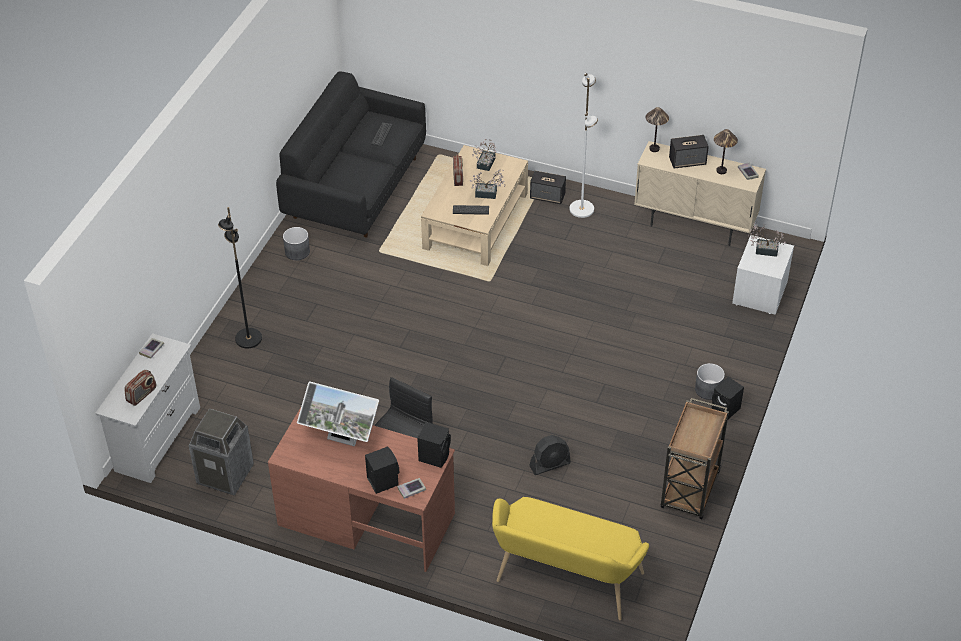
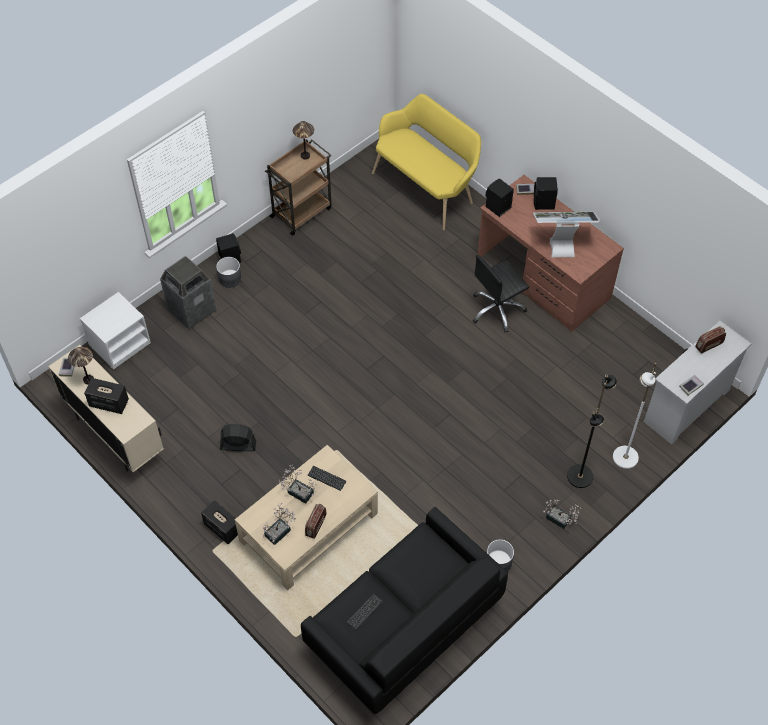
camera: 155 degrees left, 10 degrees up
(226, 474) = (638, 353): trash can -> trash can (191, 310)
(342, 441) = (561, 243): monitor -> monitor turned 45 degrees counterclockwise
(550, 464) = (387, 267): black fan -> black fan (238, 445)
(582, 209) = (200, 498): white floor lamp -> white floor lamp (624, 457)
(654, 148) = (126, 431): table lamp -> table lamp (305, 156)
(763, 250) = (108, 323): potted plant -> potted plant (560, 520)

